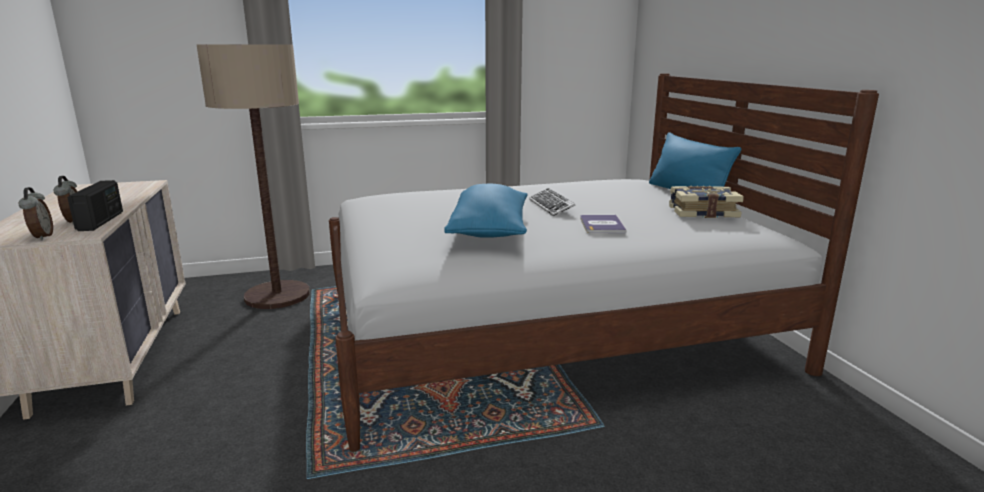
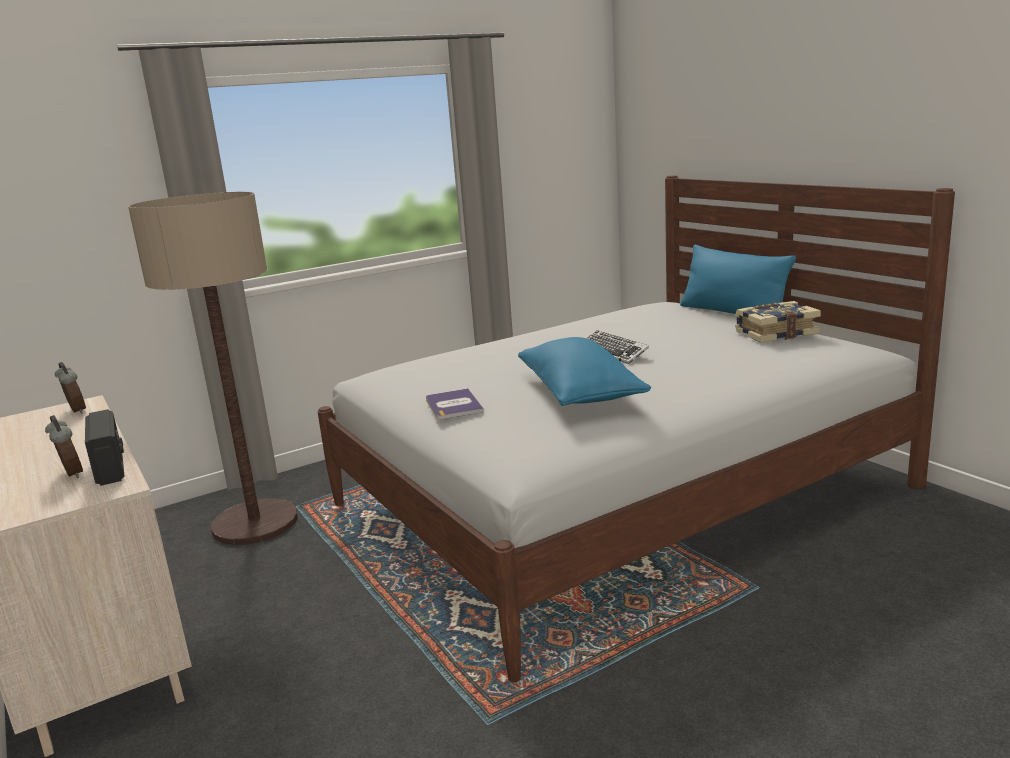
camera: 15 degrees left, 0 degrees up
(41, 237) = (62, 502): alarm clock -> alarm clock (75, 411)
(602, 225) = (691, 366): book -> book (453, 405)

